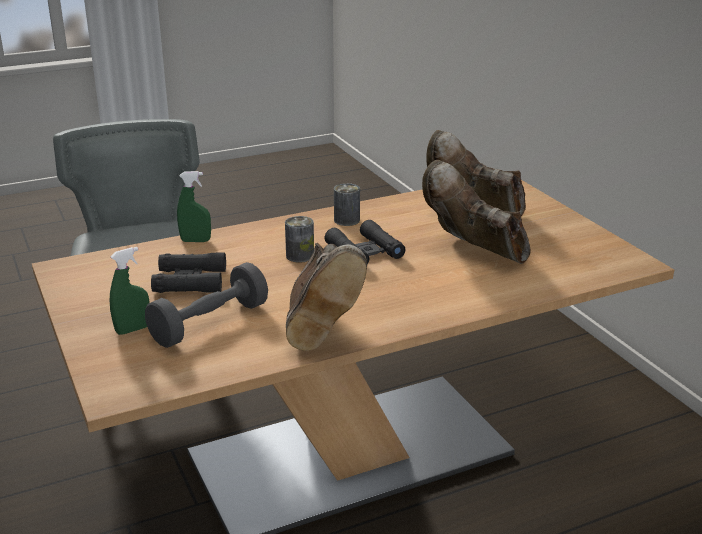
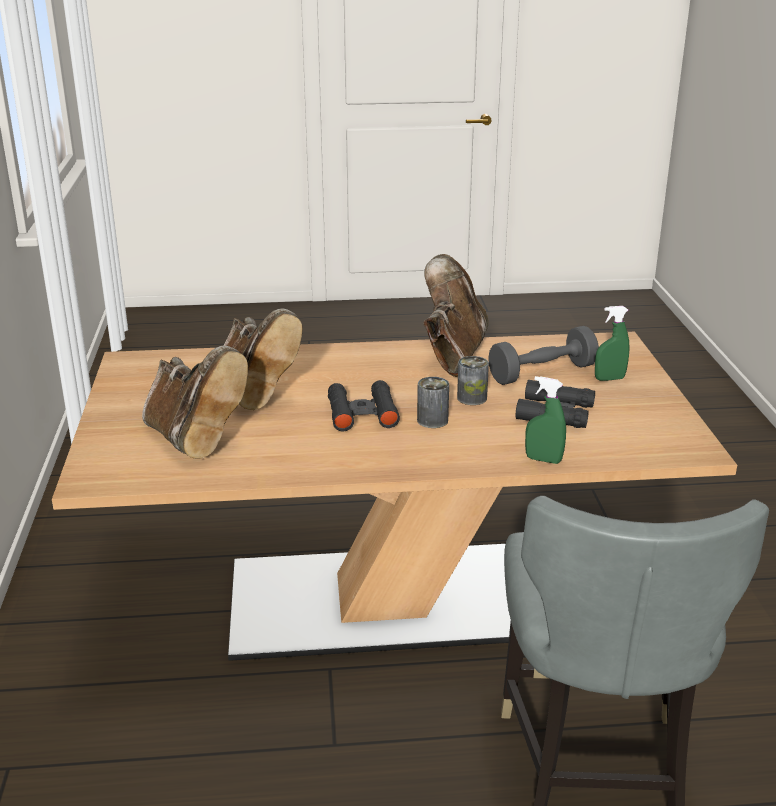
camera: 160 degrees left, 0 degrees up
(346, 220) = (349, 456): can -> can (472, 398)

